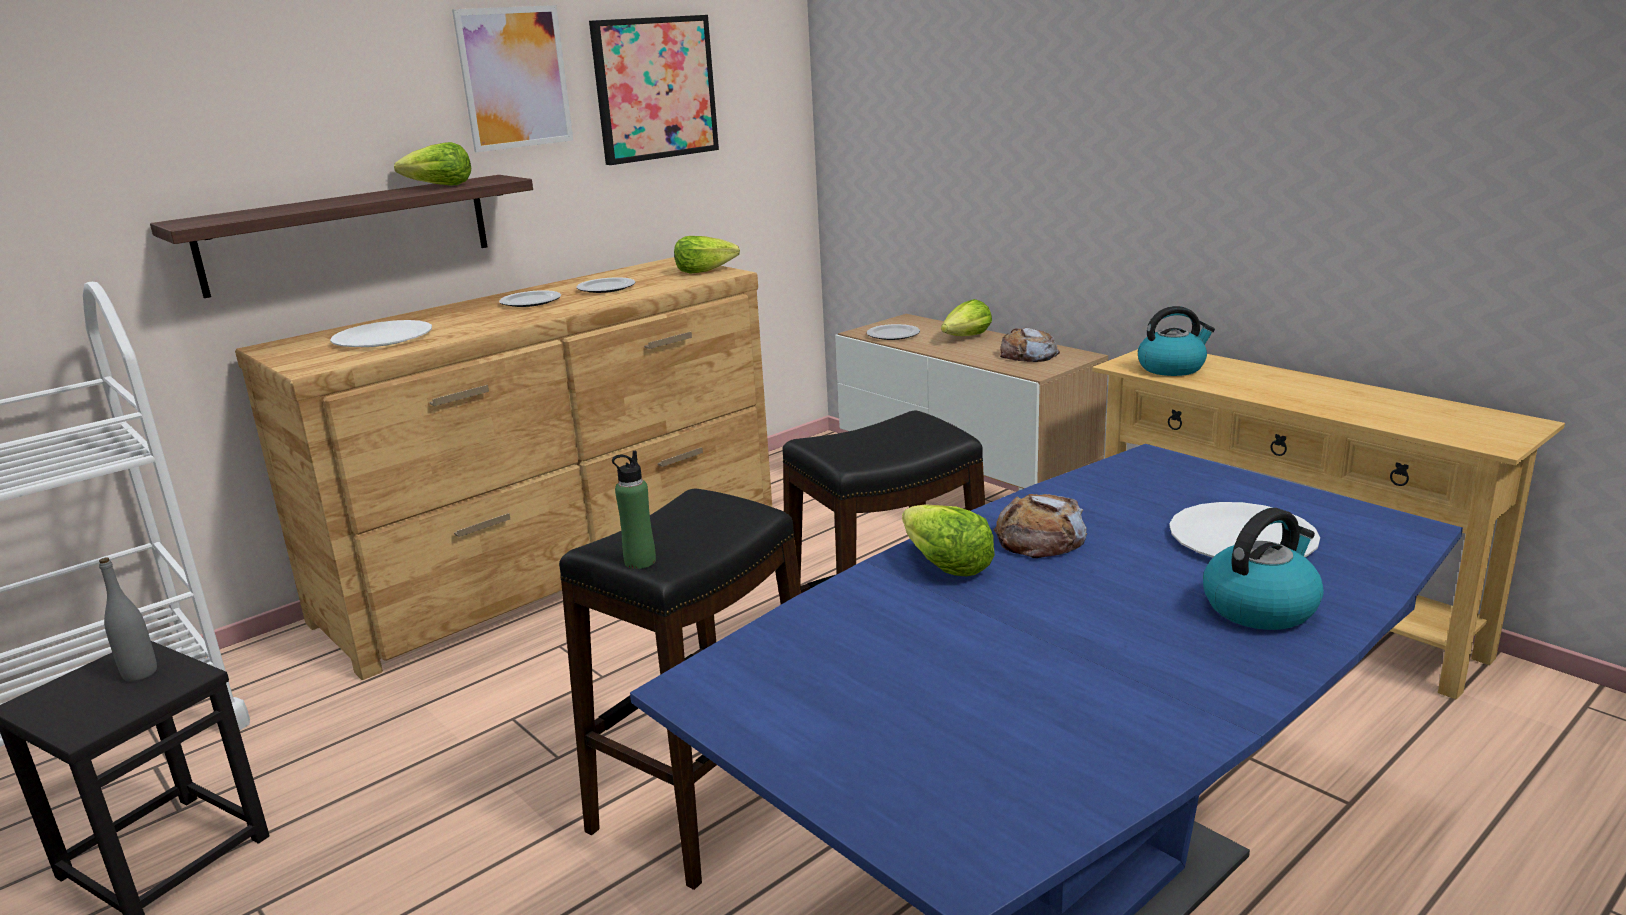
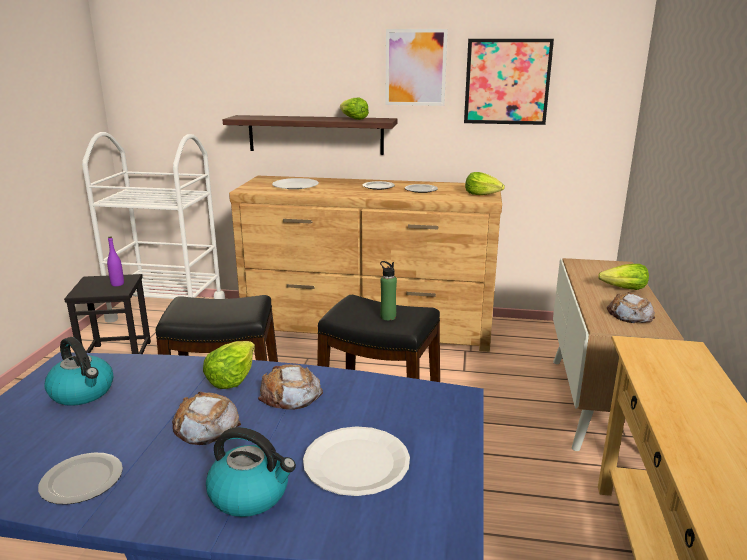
camera: 50 degrees right, 0 degrees up
(140, 673) = (117, 284): grey bottle -> purple bottle
(640, 561) = (172, 311): green bottle -> green bottle (388, 317)
(893, 335) = (587, 270): plate -> plate (80, 481)
(1065, 605) = (206, 426): none -> bread
(1172, 368) = (660, 362): kettle -> kettle (83, 392)

